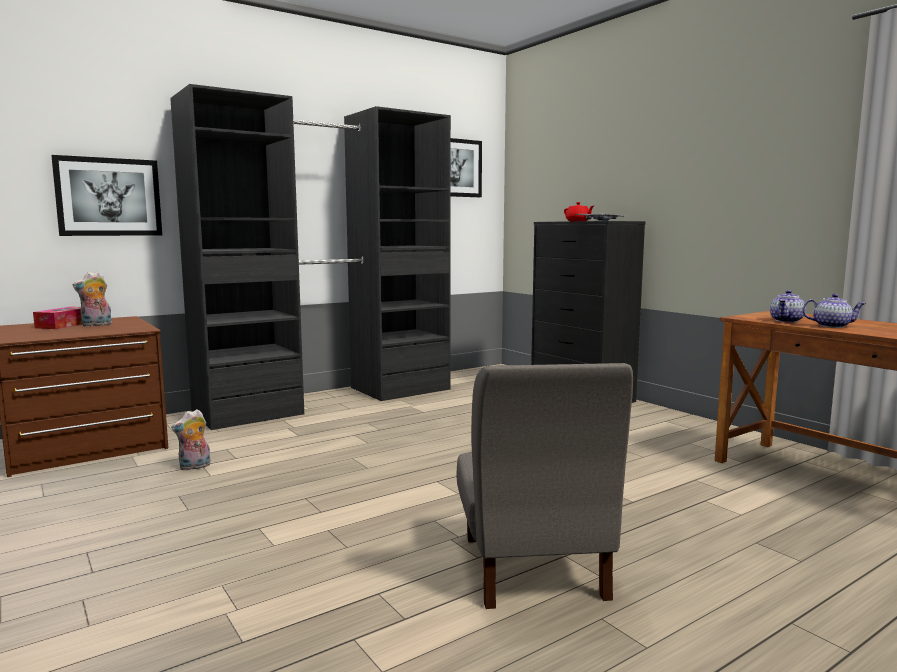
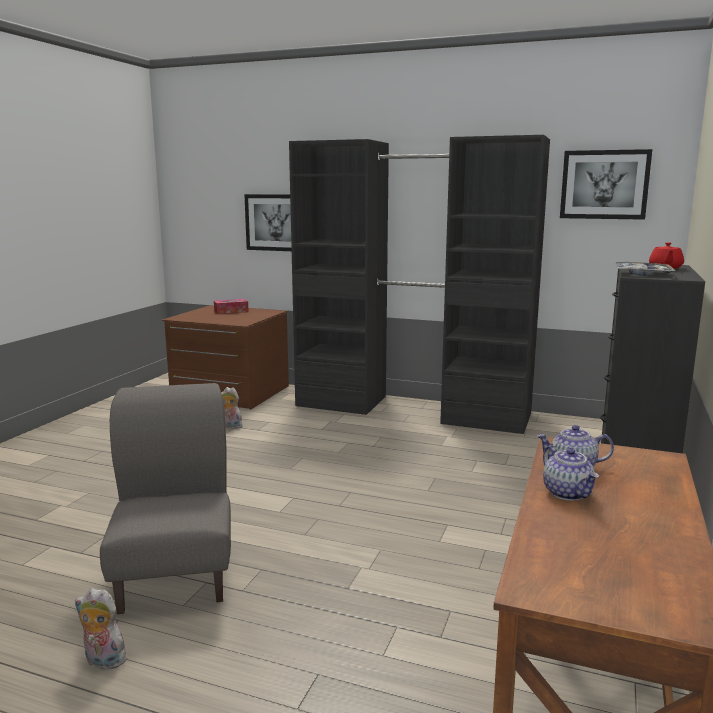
camera: 55 degrees right, 5 degrees up
(96, 325) = (240, 314): plush toy -> plush toy (102, 661)
(532, 567) = (176, 574): grey chair -> grey chair turned 120 degrees clockwise

